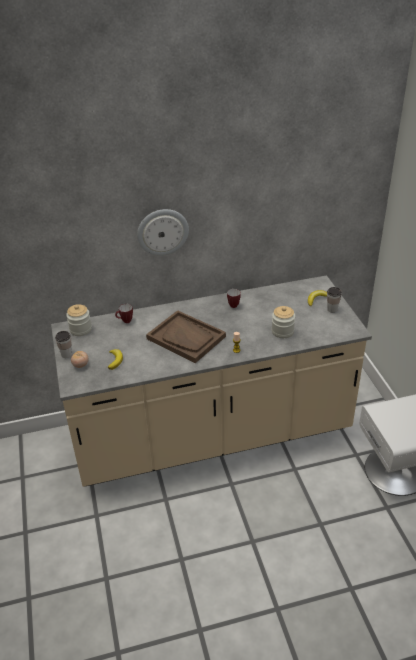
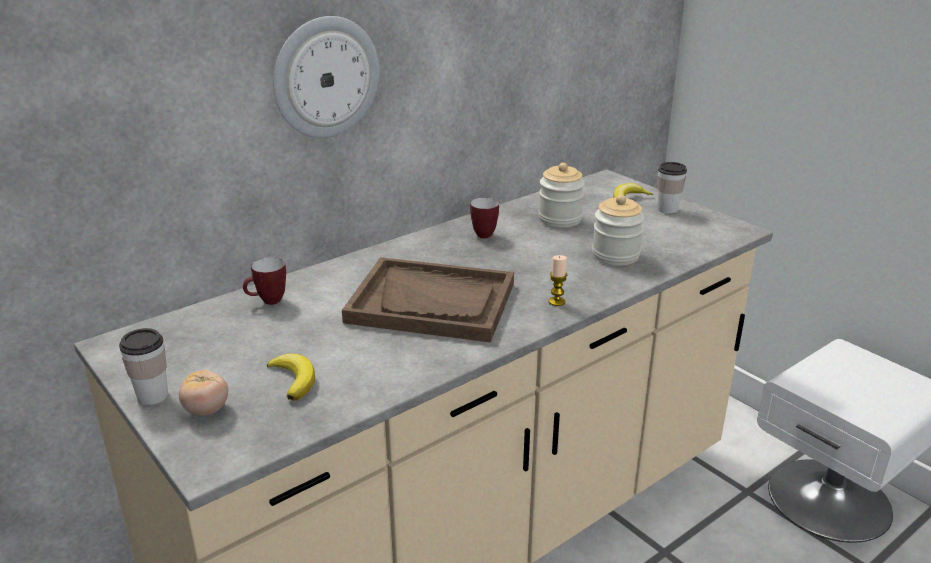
camera: 25 degrees left, 10 degrees down
(80, 329) = (163, 338): jar -> jar (560, 219)

